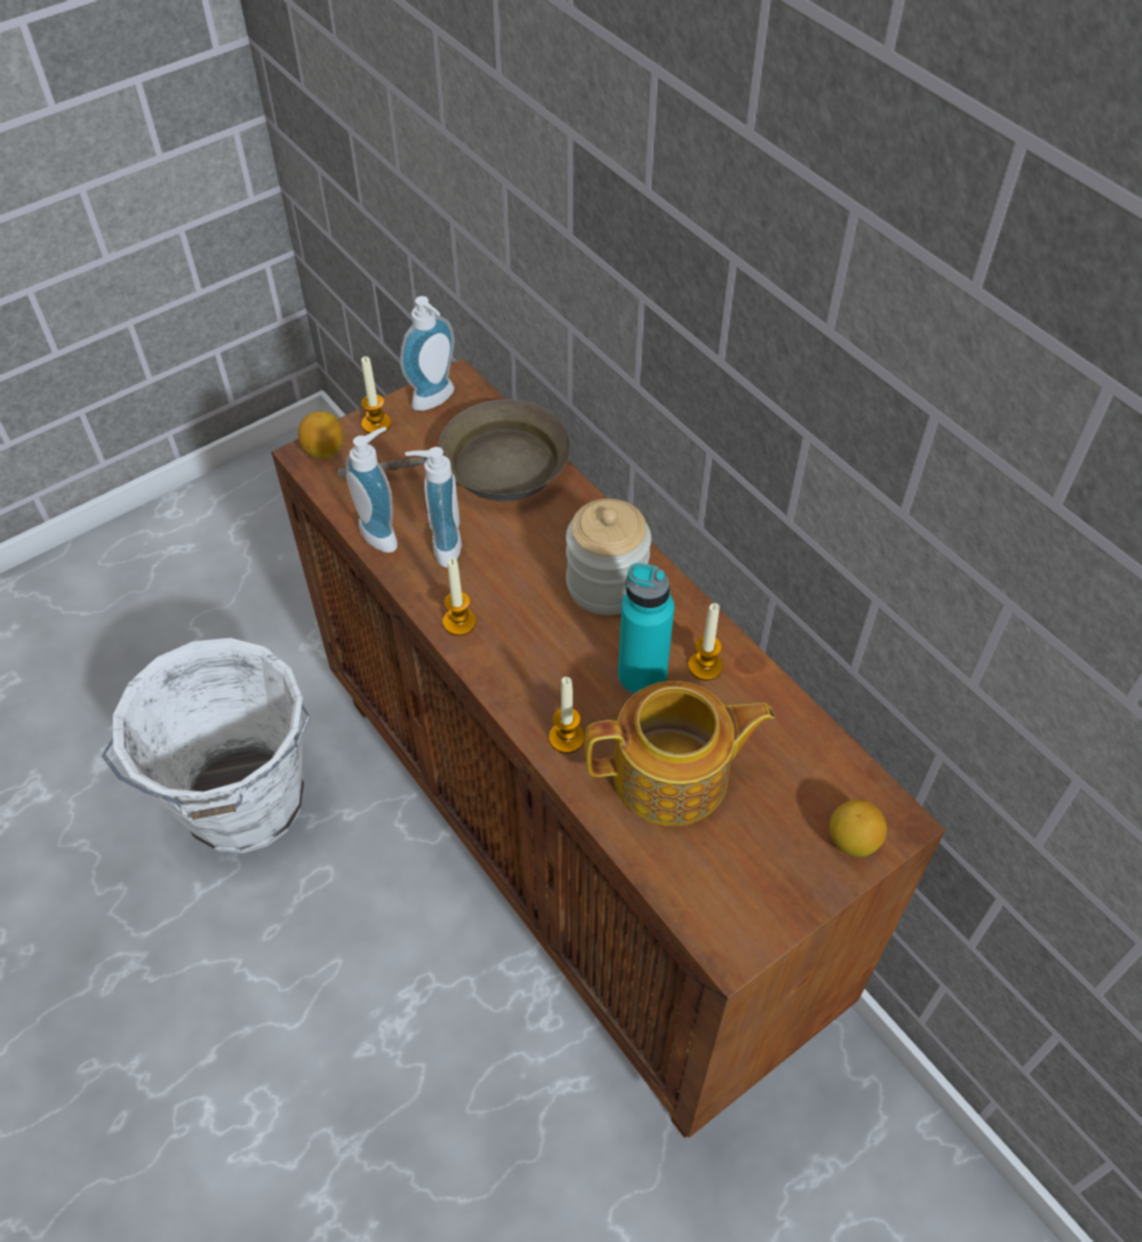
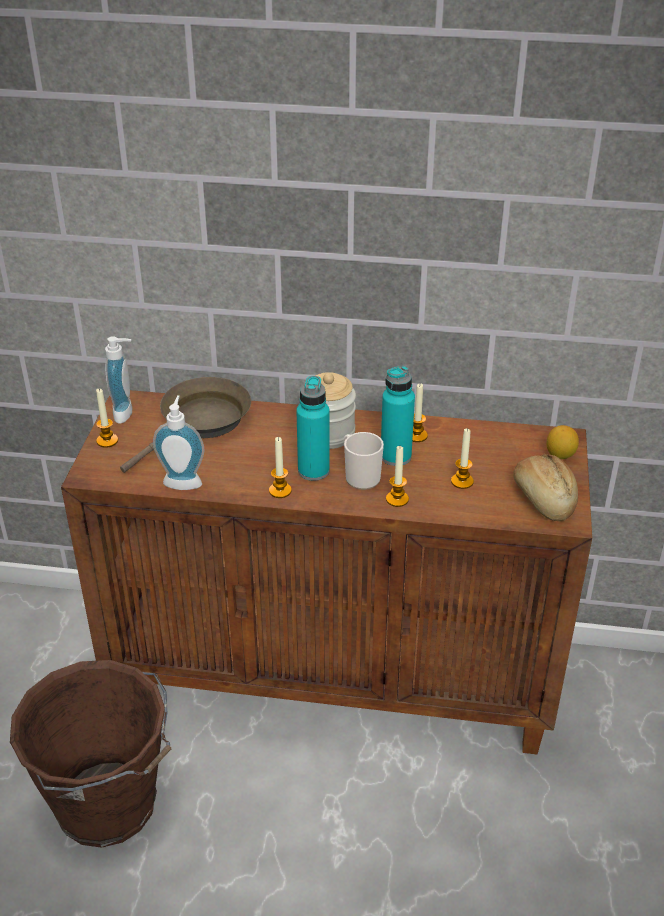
camera: 45 degrees left, 15 degrees down
(244, 806) = (110, 806): white bucket -> brown bucket
(324, 450) = (94, 468): lemon -> none
(440, 546) = (223, 468): soap dispenser -> none
(526, 623) = (313, 471): none -> turquoise bottle
(566, 672) = (360, 476): none -> mug
(673, 776) = (462, 481): teapot -> candle
(741, 887) = (543, 499): none -> bread

